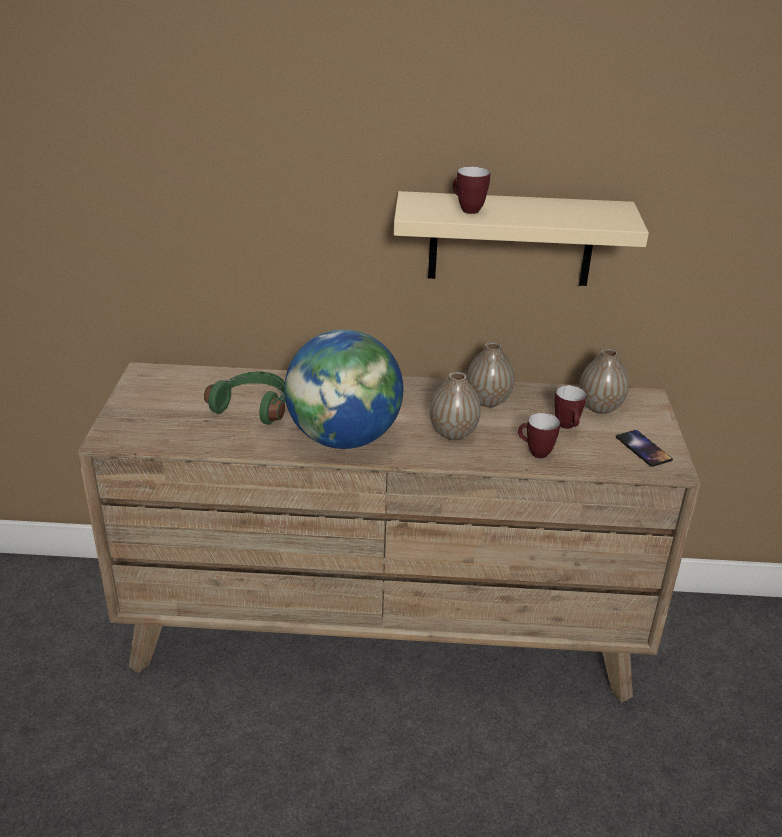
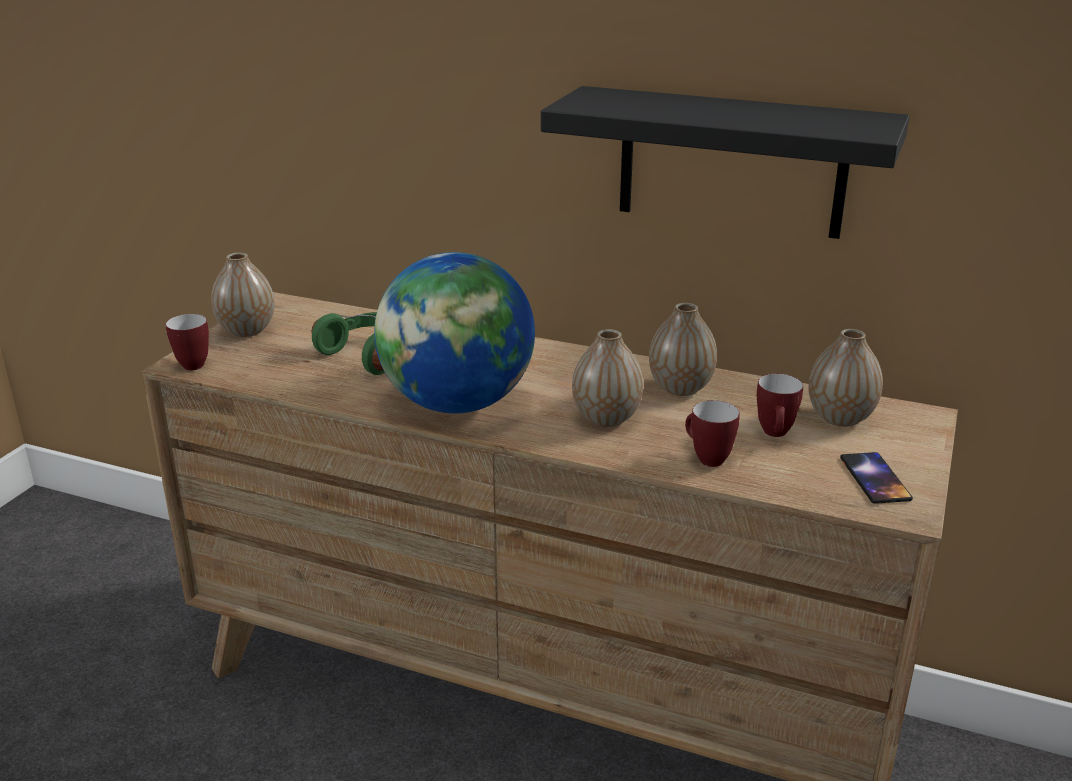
camera: 20 degrees right, 5 degrees down
(138, 401) = (247, 330): none -> vase
(467, 209) = (650, 106): mug -> mug (192, 363)
(511, 239) = (731, 162): beige shelf -> black shelf

